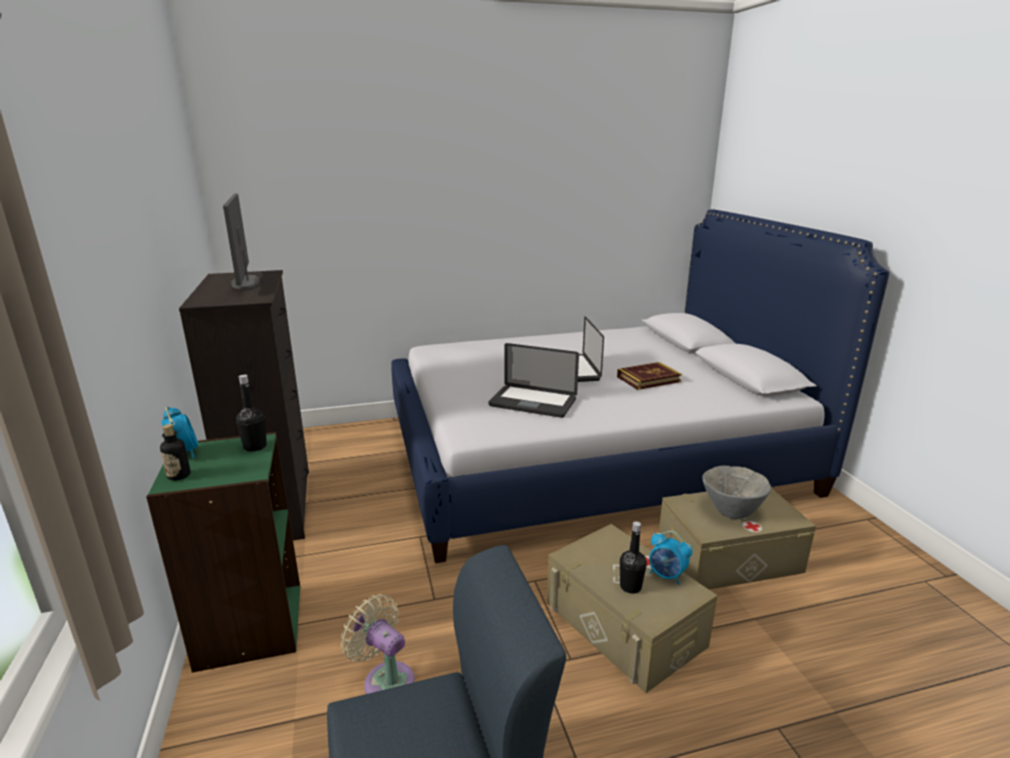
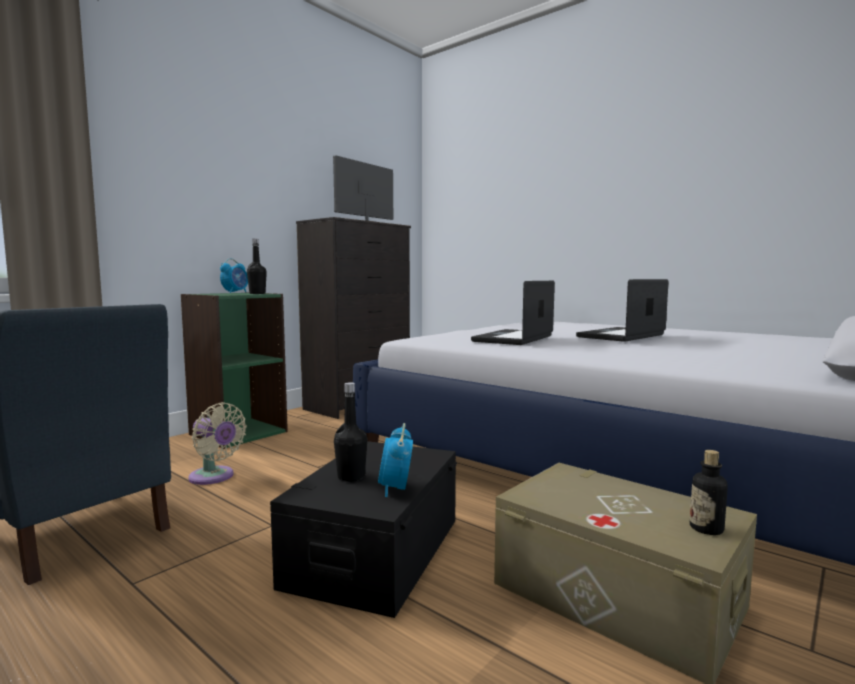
camera: 55 degrees right, 15 degrees down
(179, 475) = (208, 293): bottle -> bottle (706, 528)
(385, 679) = (214, 477): beige fan -> beige fan turned 120 degrees clockwise
(532, 403) = (513, 339): laptop -> laptop turned 45 degrees clockwise
(624, 624) = (375, 551): beige storage box -> black storage box
(648, 379) = (695, 350): book -> none
(731, 511) = (611, 501): grey bowl -> none

